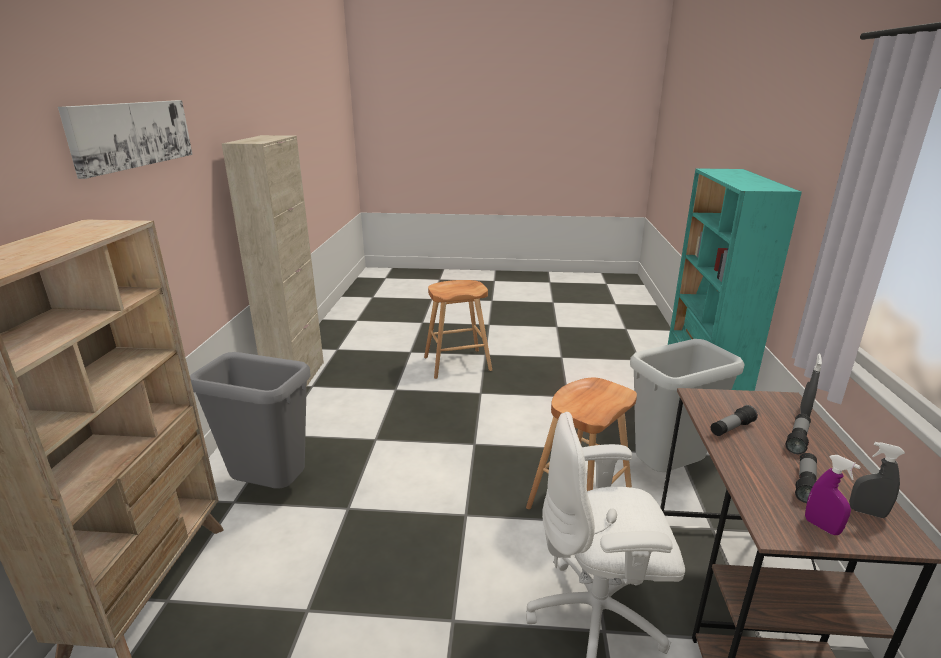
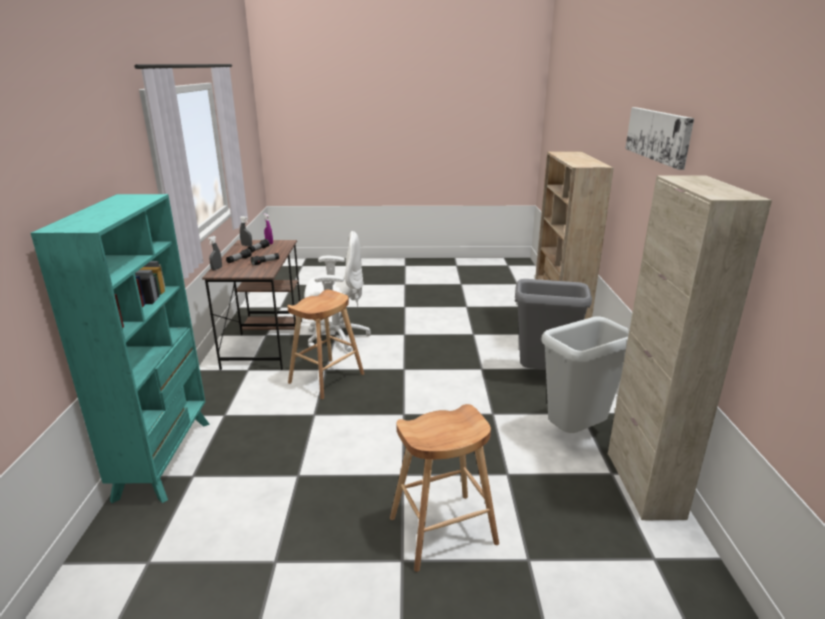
camera: 175 degrees right, 0 degrees up
(666, 471) = (248, 400): grey trash can -> grey trash can (575, 434)

